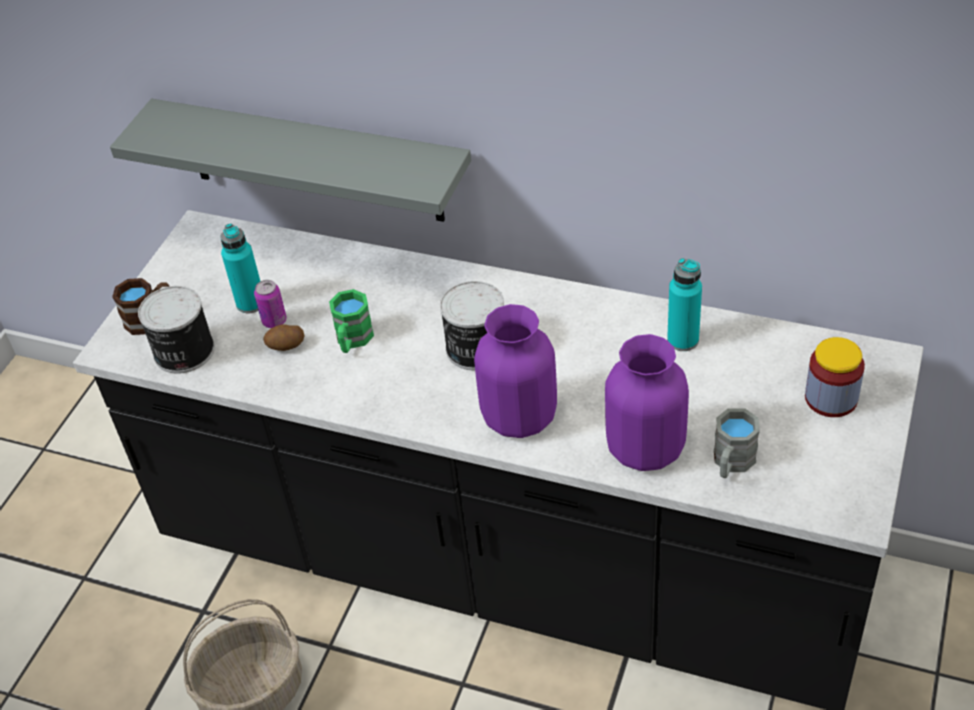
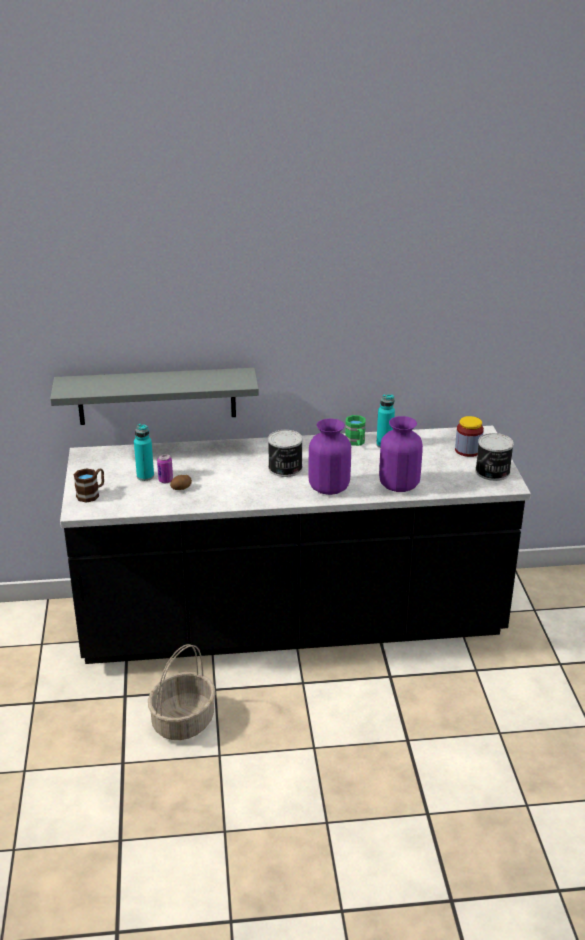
camera: 30 degrees left, 15 degrees down
(183, 352) = (124, 503): can -> can (492, 472)
(352, 340) = (216, 479): green mug -> green mug (356, 442)
(731, 463) = (442, 481): grey mug -> none

